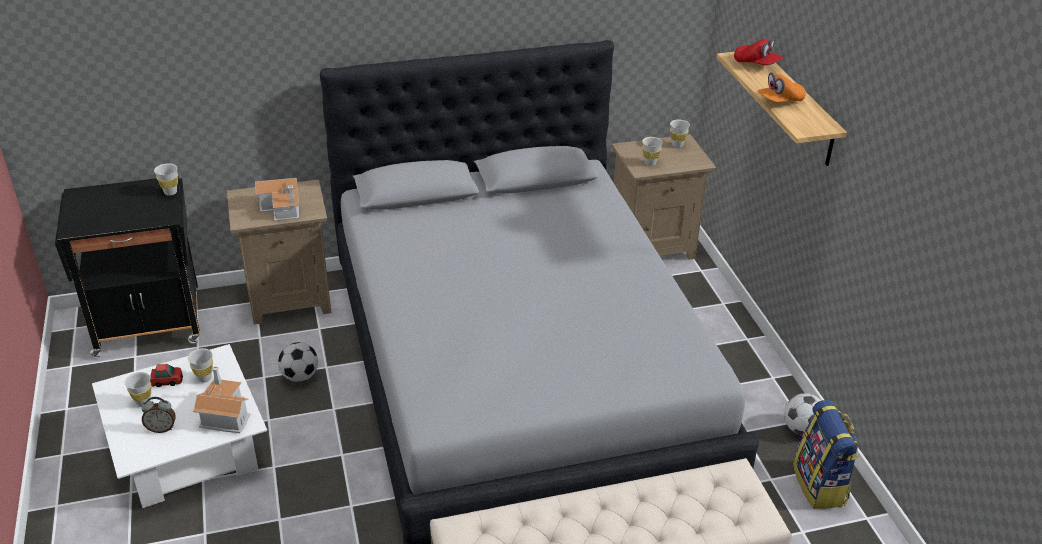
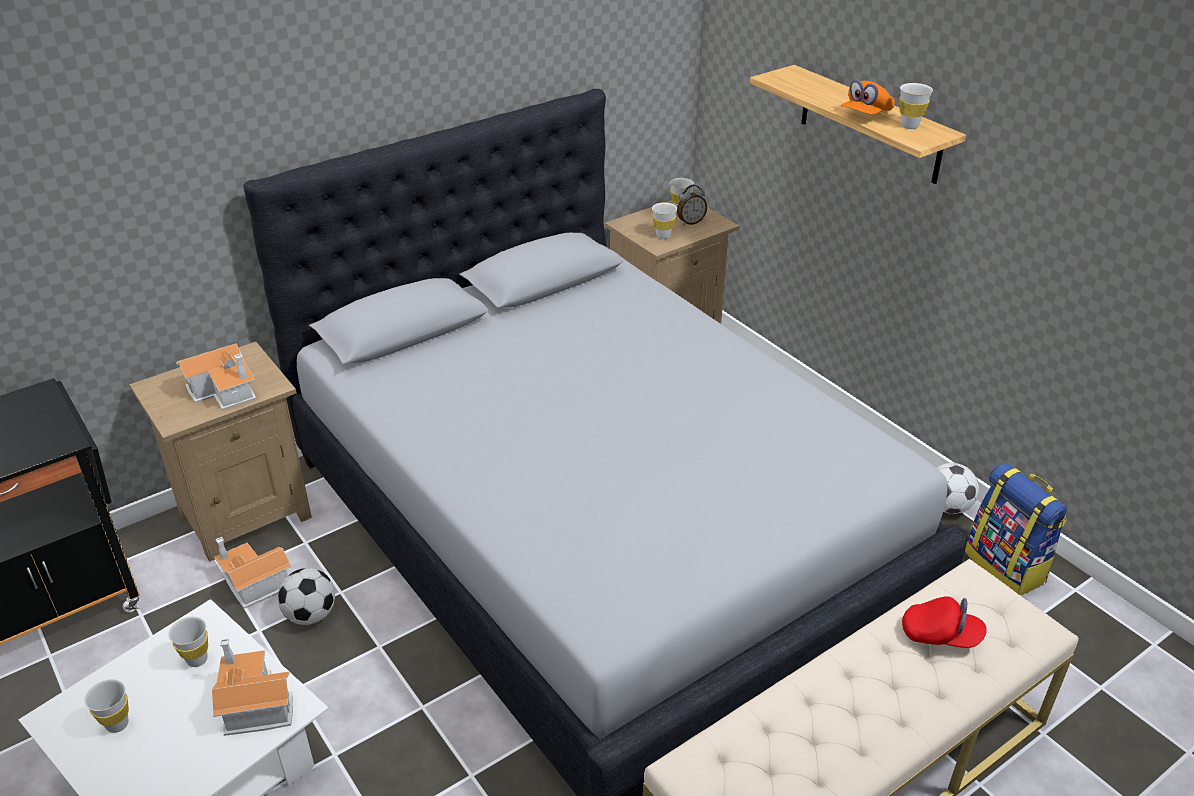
camera: 20 degrees left, 0 degrees up
(161, 428) = (165, 755): alarm clock -> alarm clock (690, 222)
(167, 381) = (141, 680): toy car -> none
(170, 192) = (54, 403): white cup -> white cup (909, 126)
(274, 346) = (253, 583): none -> toy house
(756, 64) = (804, 81): red cap -> red cap (940, 635)

